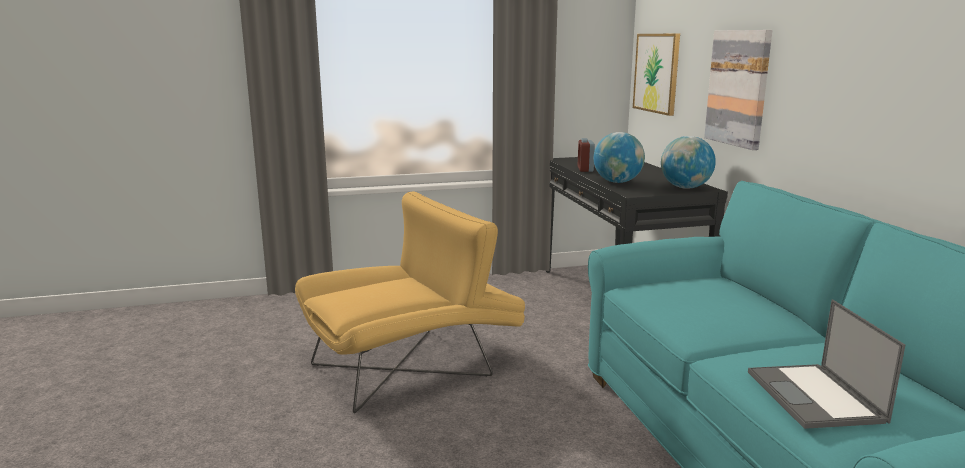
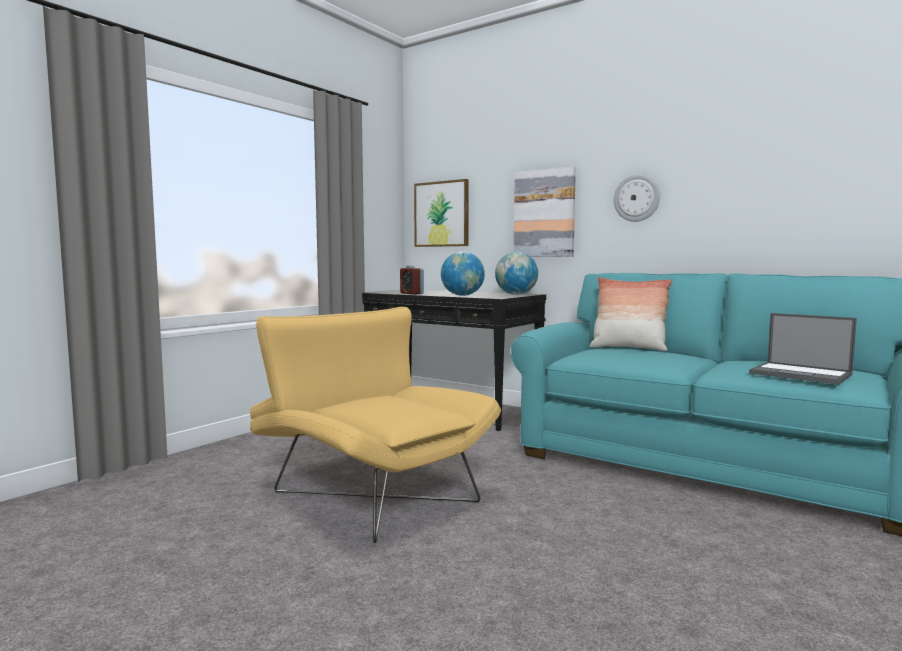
camera: 40 degrees left, 10 degrees down
(412, 365) = (369, 490): yellow armchair -> yellow armchair turned 60 degrees counterclockwise
(738, 289) = (628, 348): none -> pillow
(828, 82) = (637, 198): none -> wall clock

